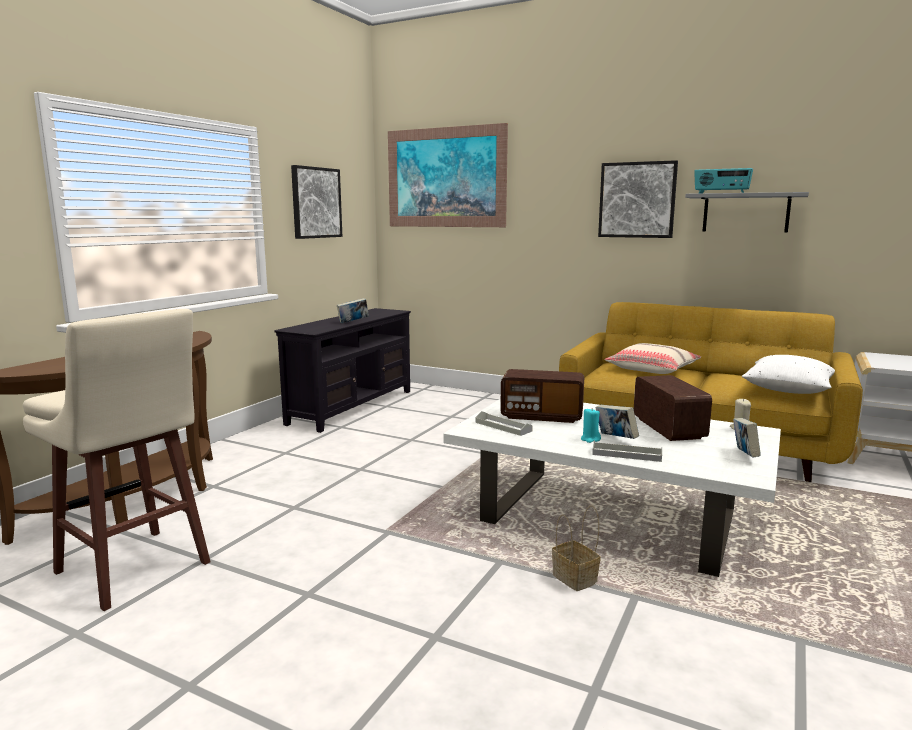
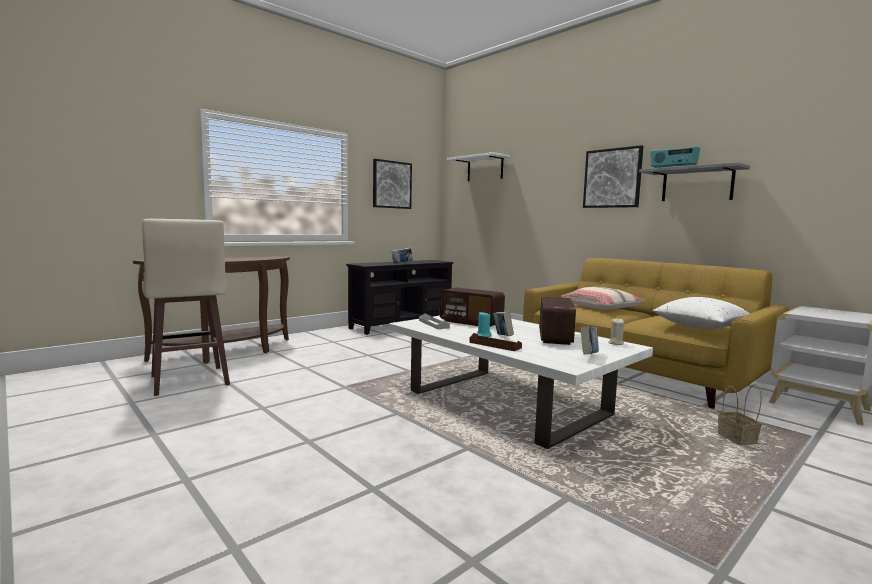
camera: 20 degrees right, 5 degrees down
(445, 178) = (485, 168): picture -> white shelf
(576, 579) = (437, 431): basket -> basket (738, 439)
(626, 454) = (495, 345): grey tray -> brown tray

